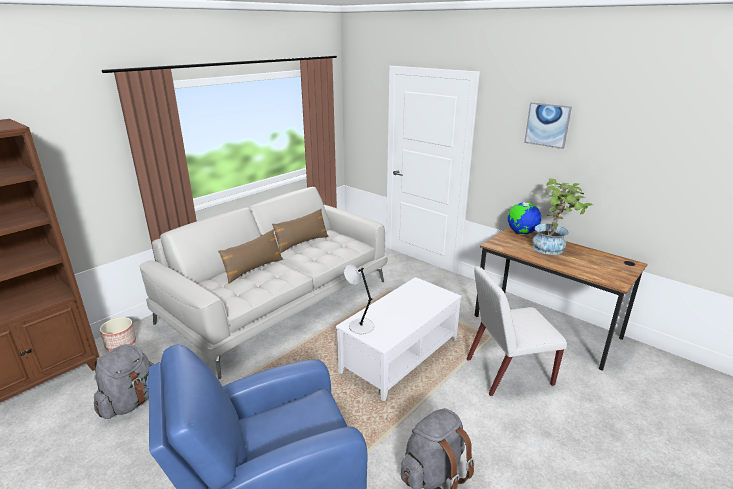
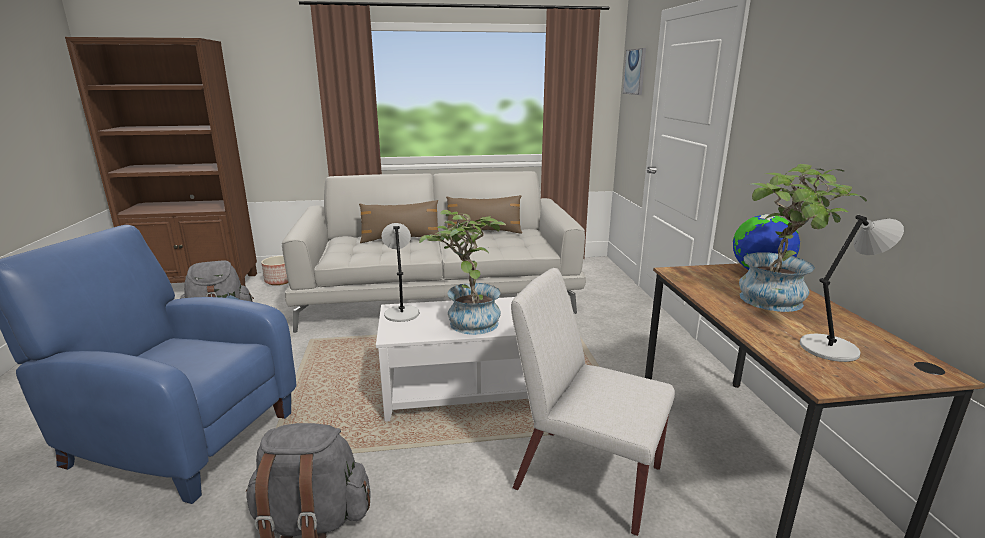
camera: 40 degrees right, 5 degrees down
(404, 314) = (467, 321): none -> potted plant
(547, 125) = (830, 64): picture -> picture (635, 71)
(598, 266) = (831, 348): none -> grey table lamp

